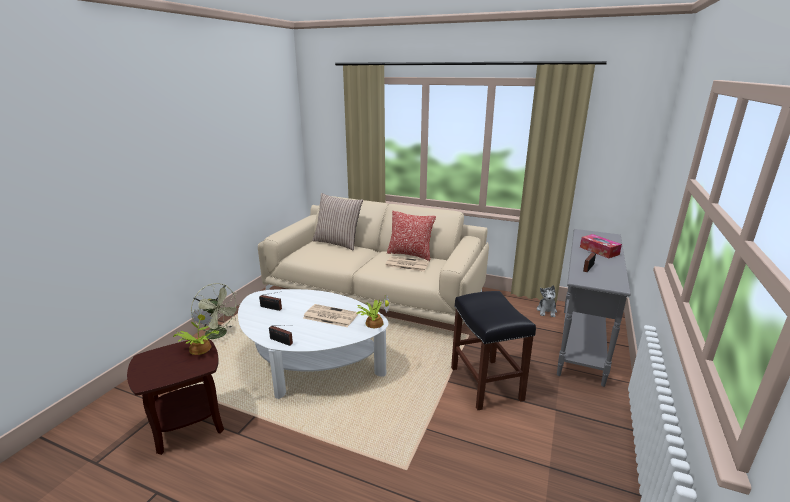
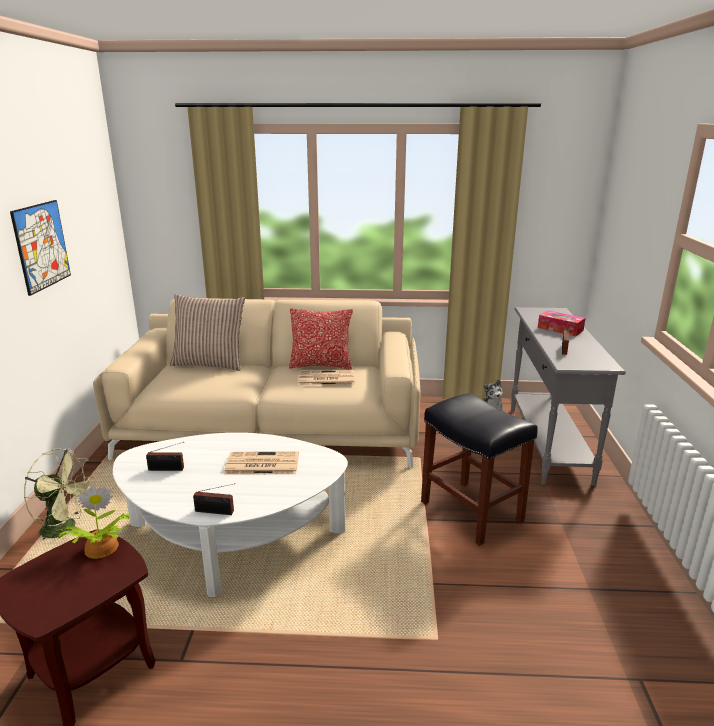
camera: 20 degrees left, 0 degrees up
(232, 154) = (42, 246): none -> picture
(373, 322) = (327, 461): potted plant -> none

